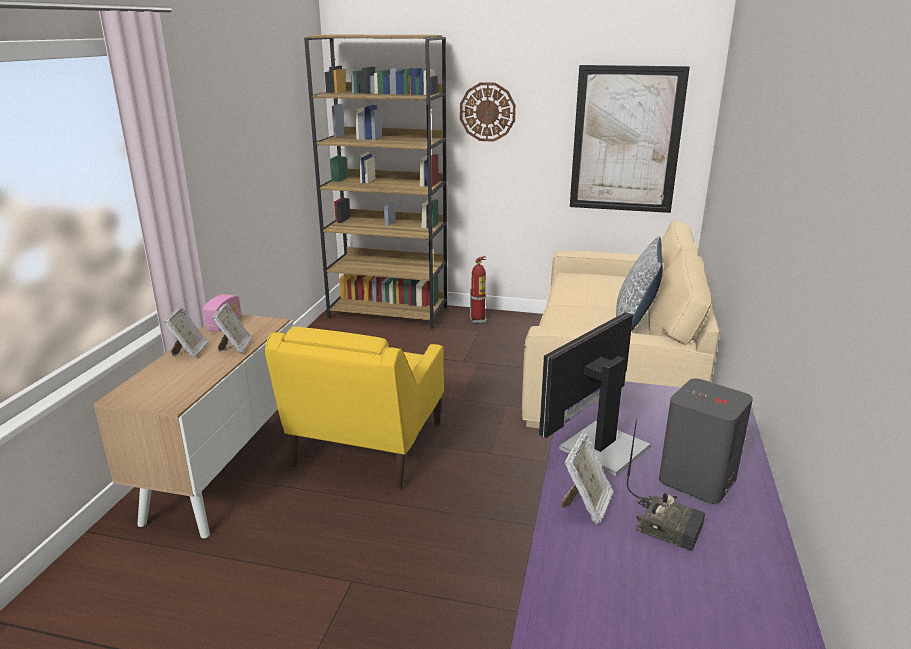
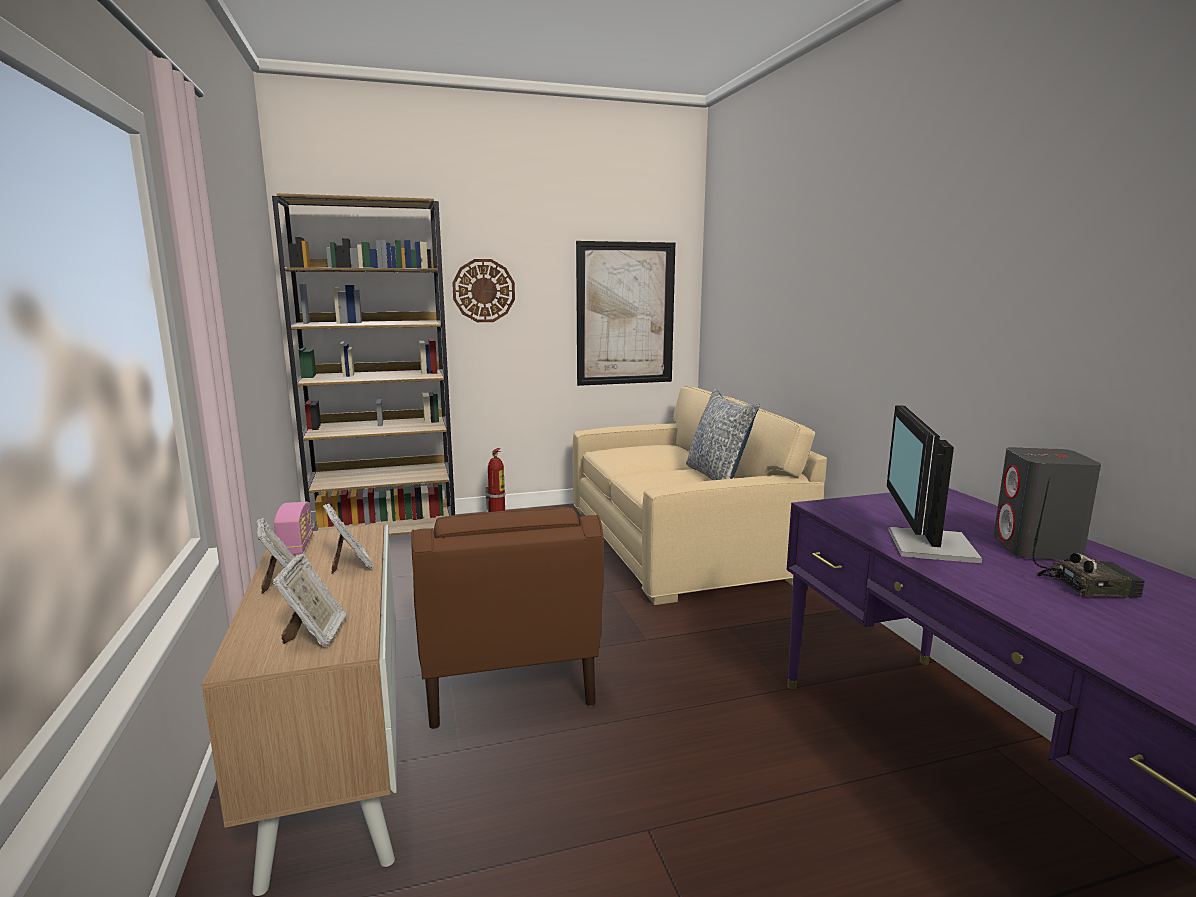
camera: 30 degrees left, 10 degrees down
(367, 447) = (505, 674): yellow armchair -> brown armchair
(586, 505) = (1008, 591): picture frame -> picture frame (315, 634)

